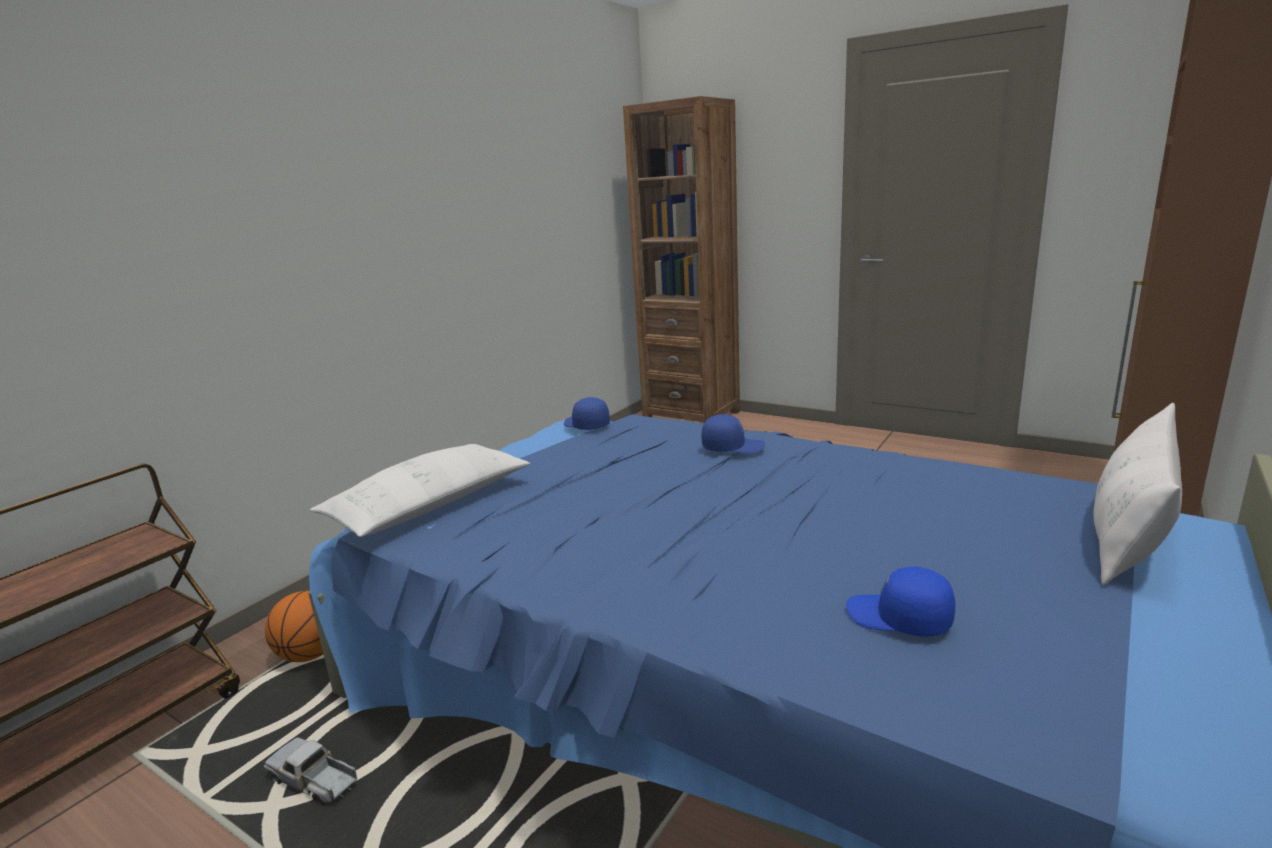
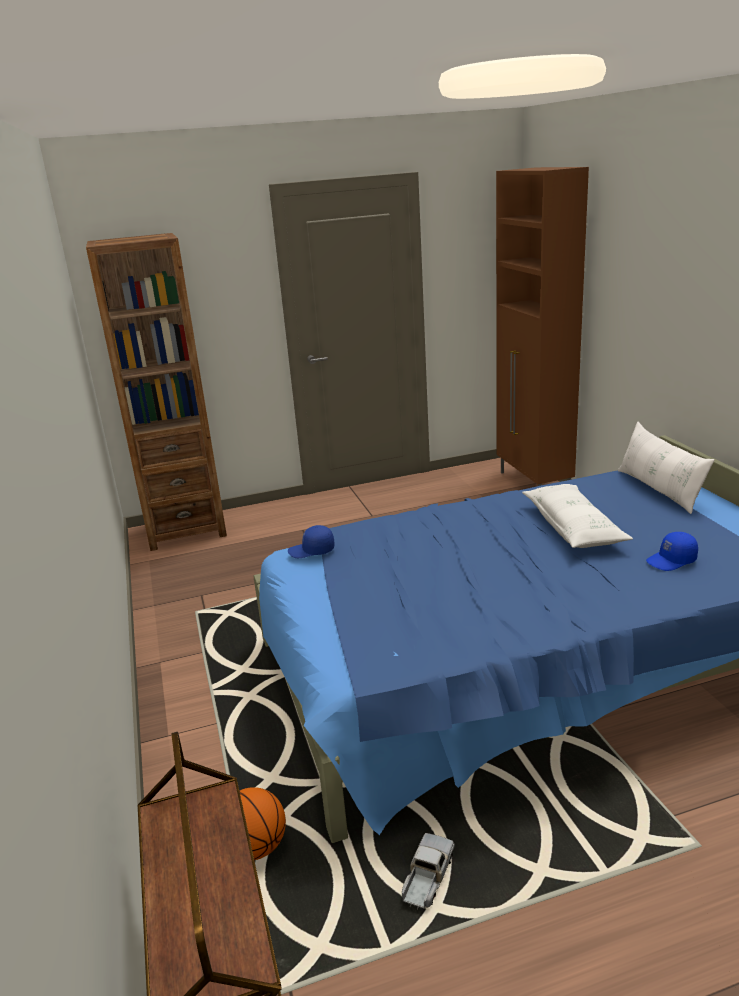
camera: 50 degrees left, 5 degrees up
(315, 781) = (427, 878): toy truck -> toy truck turned 135 degrees clockwise
(429, 506) = (359, 647): white pillow -> white pillow (573, 528)
(732, 447) = (441, 522): blue cap -> none

